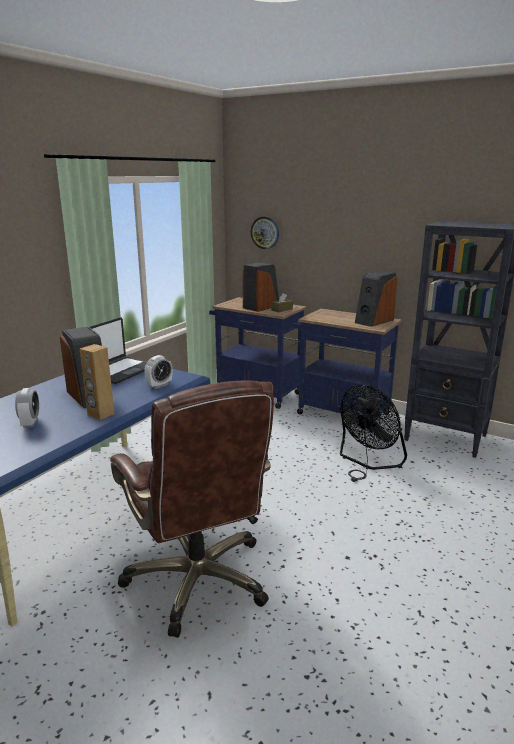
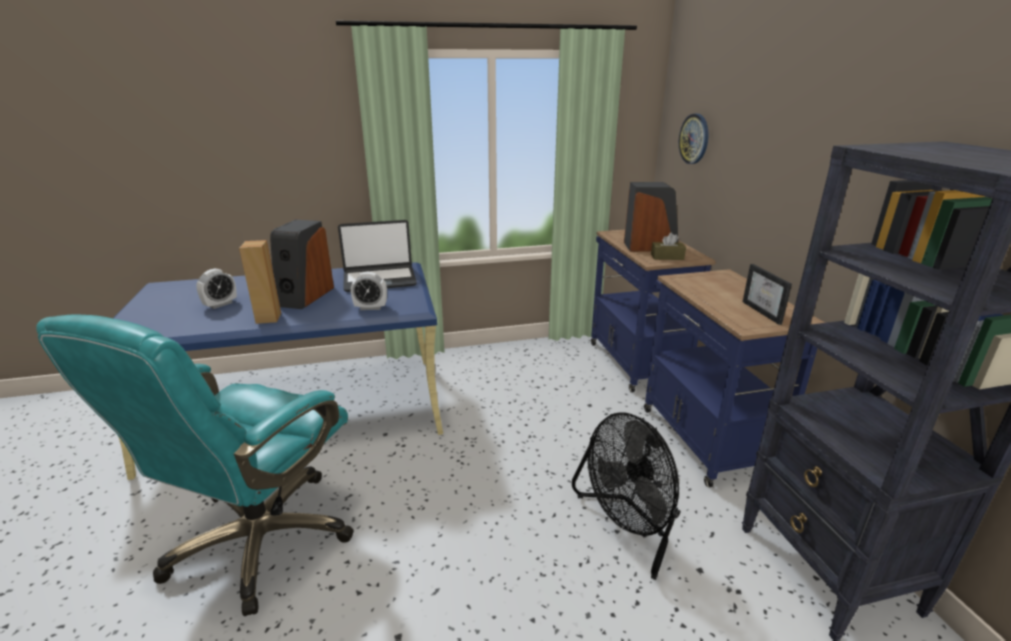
camera: 45 degrees right, 5 degrees up
(198, 578) = (261, 537): brown office chair -> turquoise office chair
(364, 460) = (629, 522): black fan -> black fan turned 150 degrees clockwise
(373, 321) = (767, 312): speaker -> picture frame

